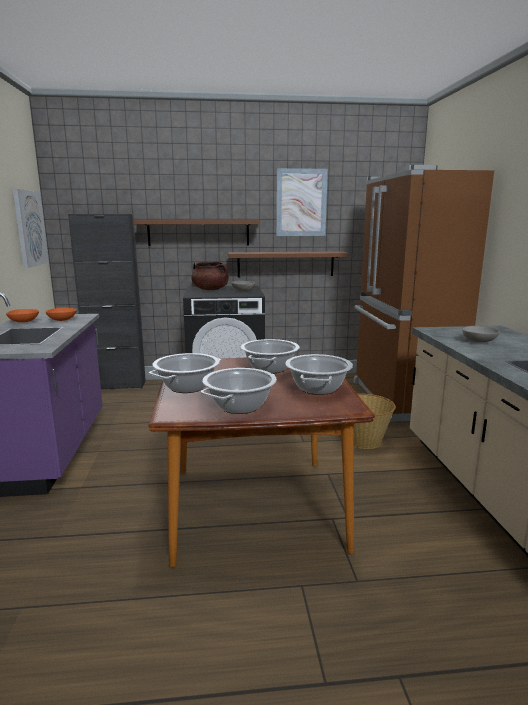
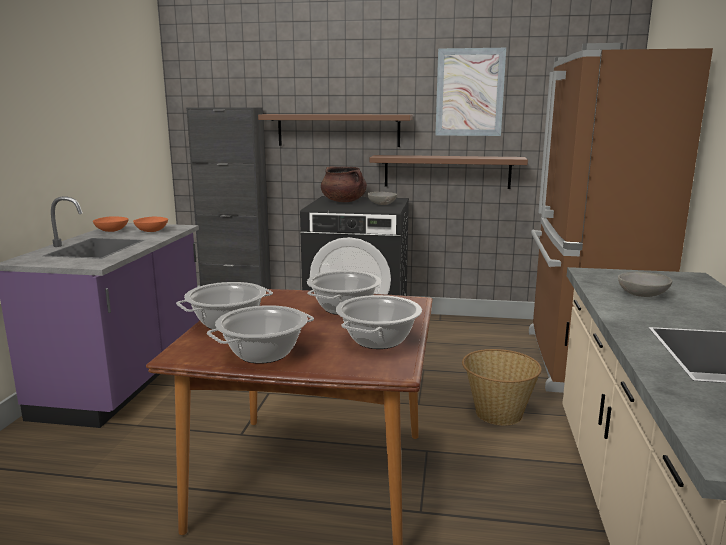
camera: 15 degrees right, 0 degrees up
(29, 228) = (143, 124): picture -> none

